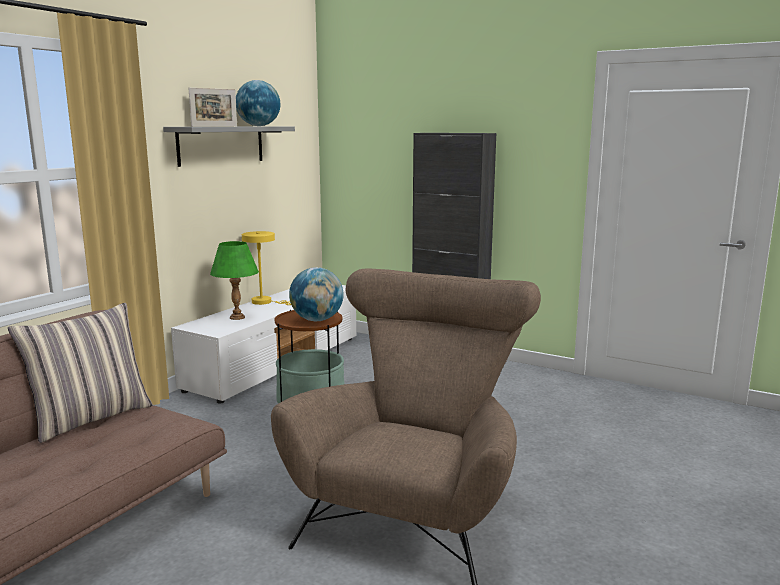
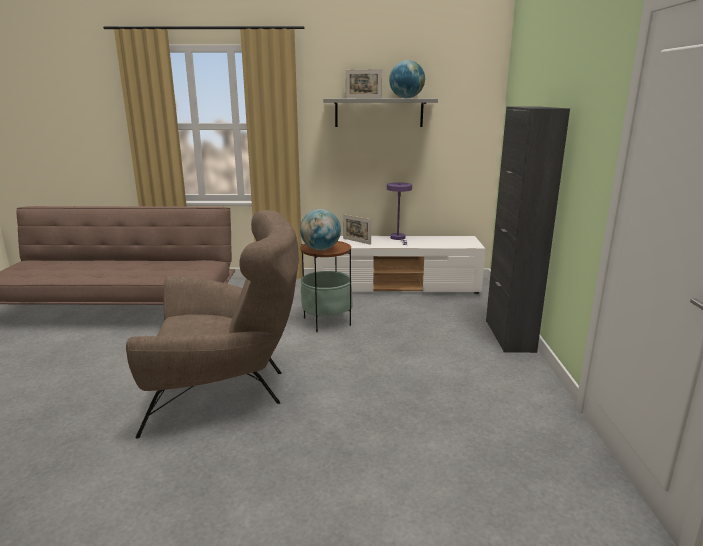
camera: 60 degrees right, 5 degrees up
(91, 417) = (188, 261): pillow -> none
(237, 317) = (356, 241): green table lamp -> picture frame
(265, 302) = (399, 238): yellow table lamp -> purple table lamp

